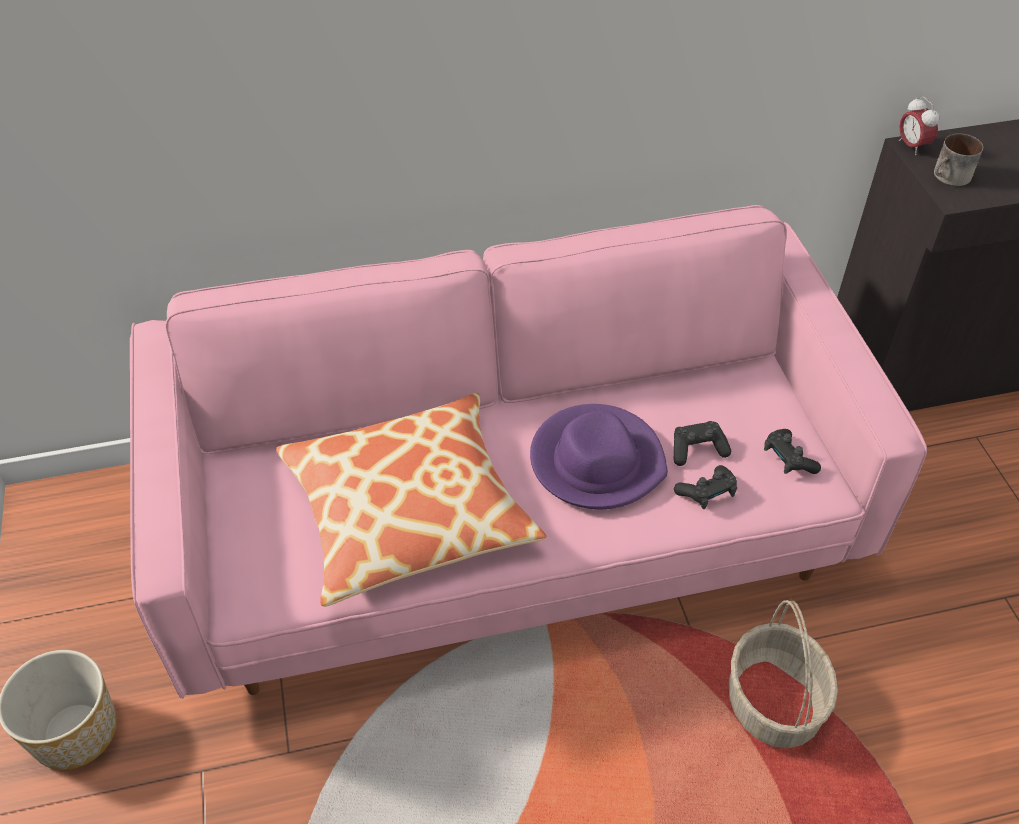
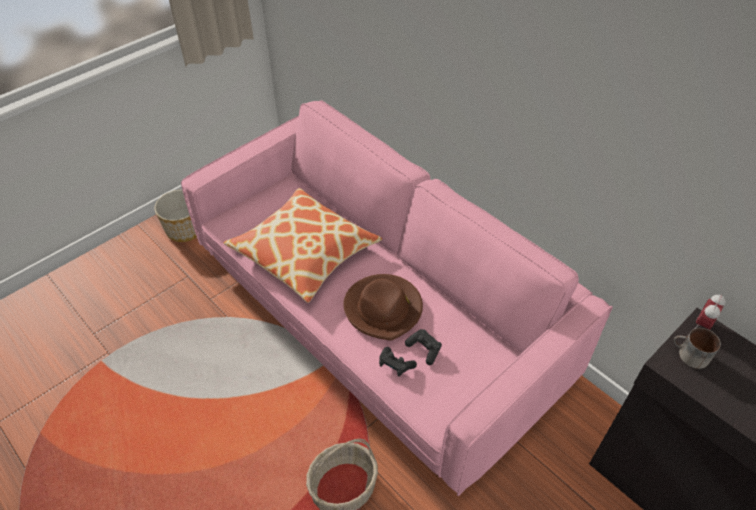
camera: 60 degrees right, 0 degrees up
(596, 461) = (383, 308): purple hat -> brown hat
(788, 459) = (448, 395): black game controller -> none

